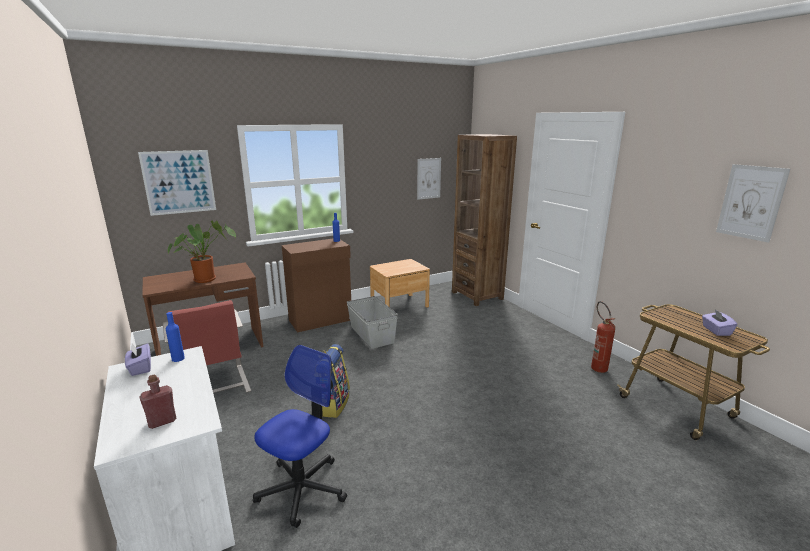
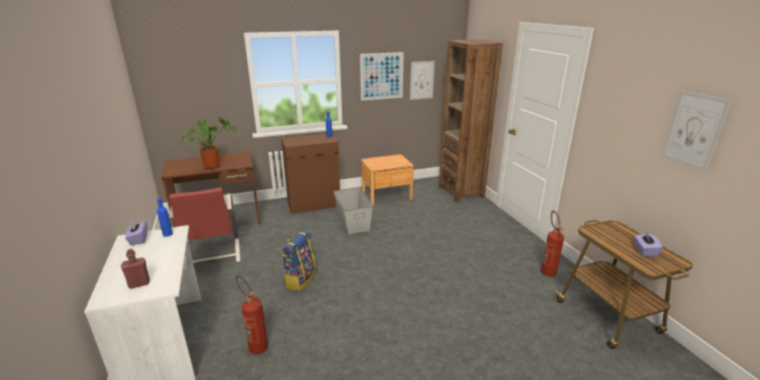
camera: 10 degrees right, 5 degrees up
(179, 182) = (195, 82): picture -> picture (381, 76)
(302, 489) = (255, 345): office chair -> fire extinguisher

